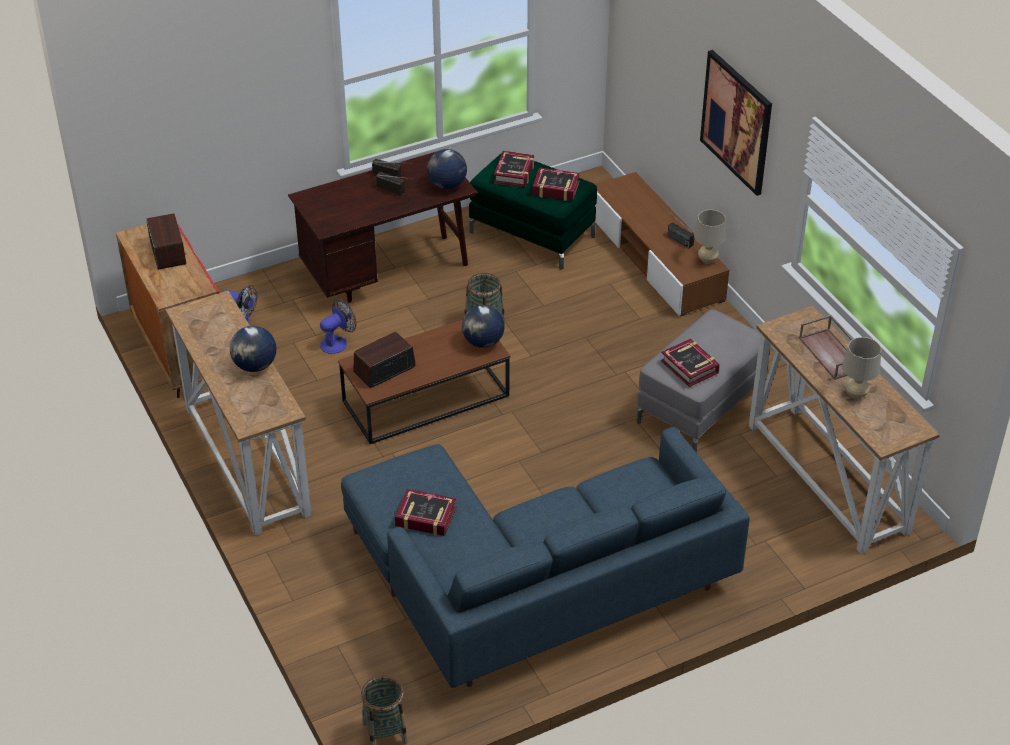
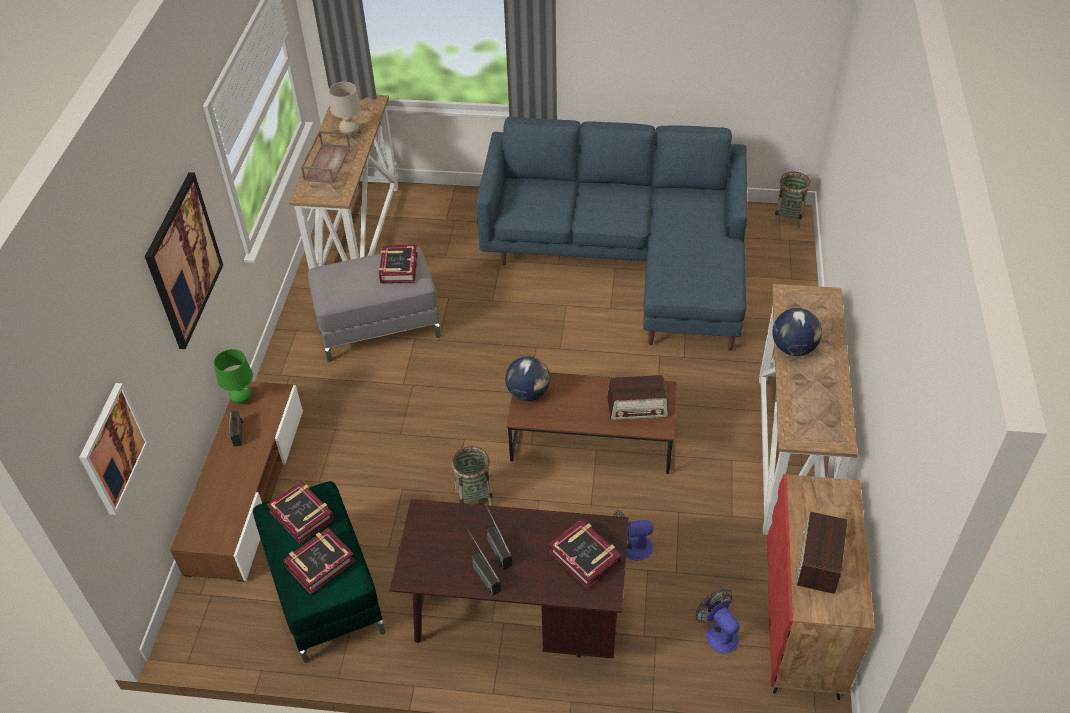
camera: 145 degrees left, 5 degrees up
(425, 517) = (701, 244): book -> book (585, 557)
(447, 185) = (434, 526): globe -> none
(641, 53) = (112, 448): none -> picture
(707, 260) = (242, 399): beige table lamp -> green table lamp

